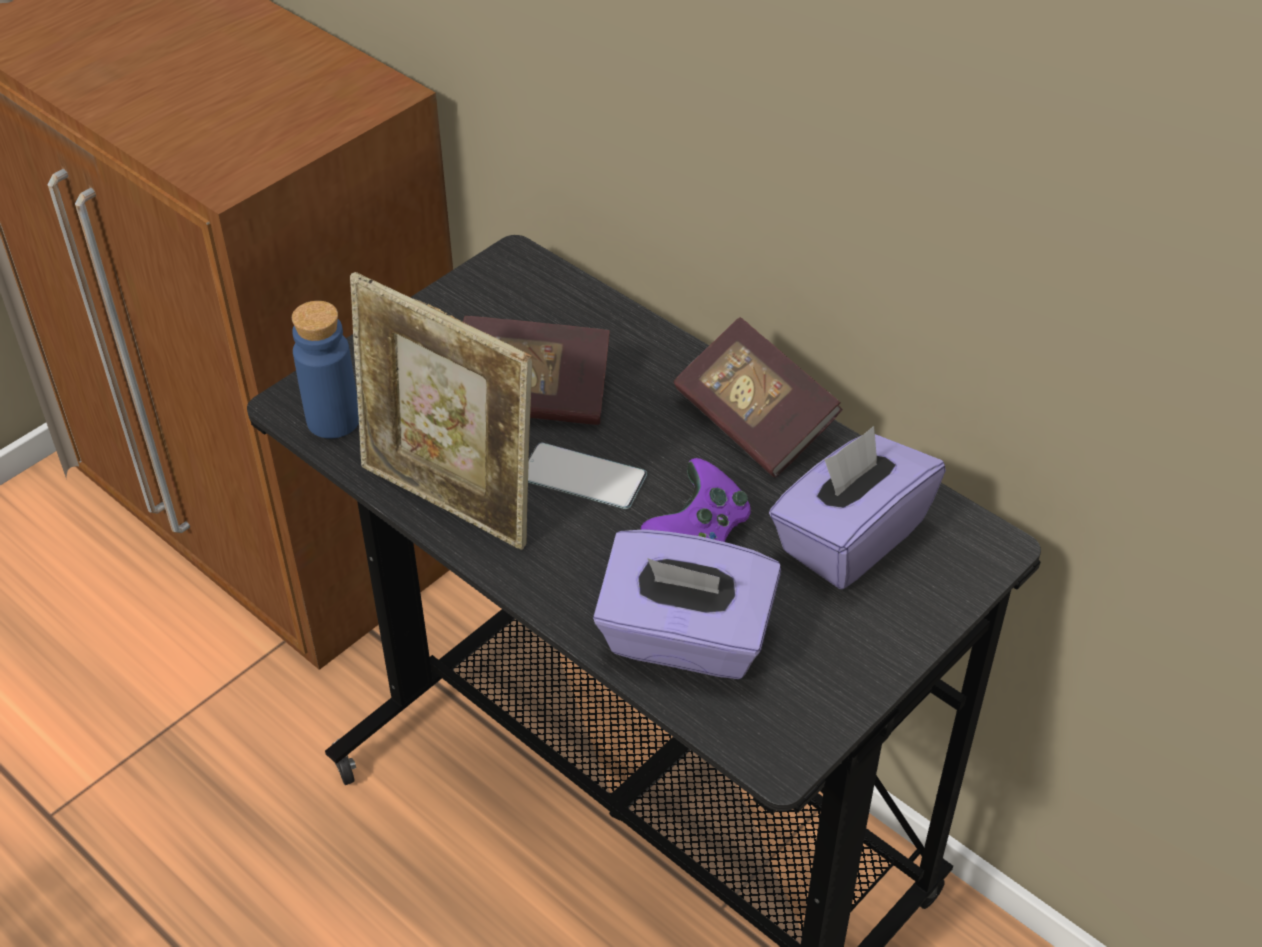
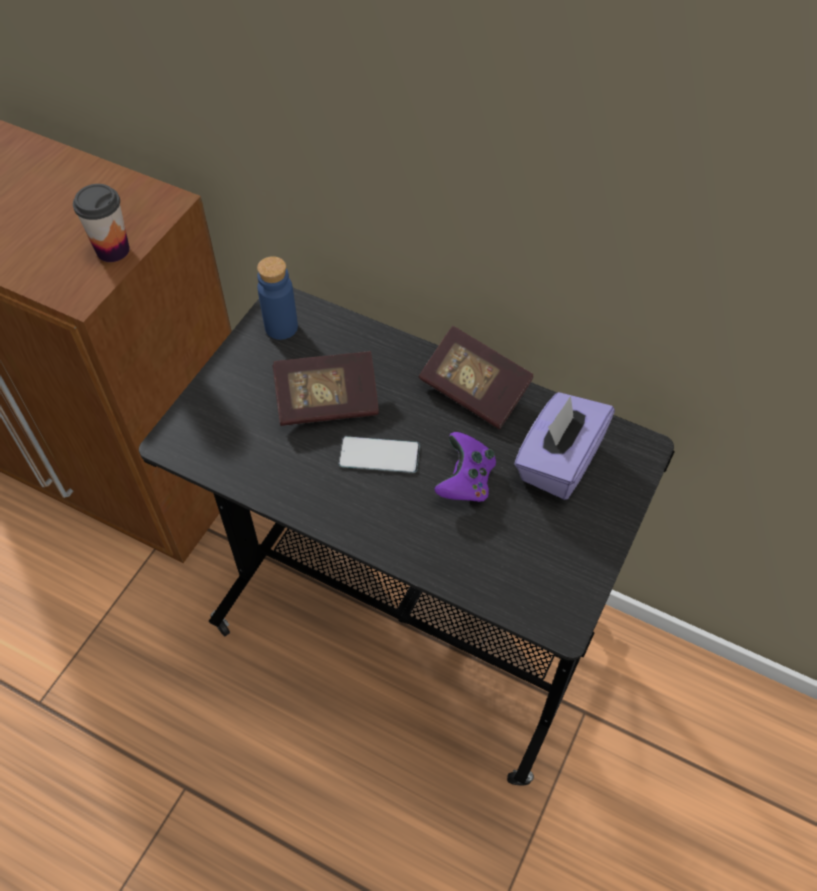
camera: 15 degrees left, 10 degrees up
(291, 137) = (113, 250): none -> cup
(333, 420) = (201, 449): blue bottle -> blue bottle (281, 327)
(450, 501) = (299, 492): picture frame -> none
(685, 640) = (481, 557): purple tissue box -> none

